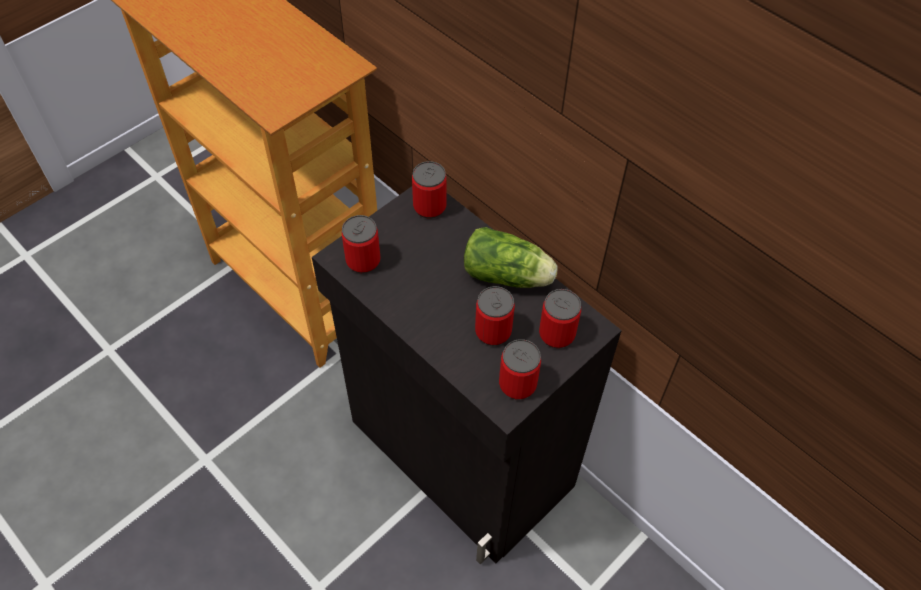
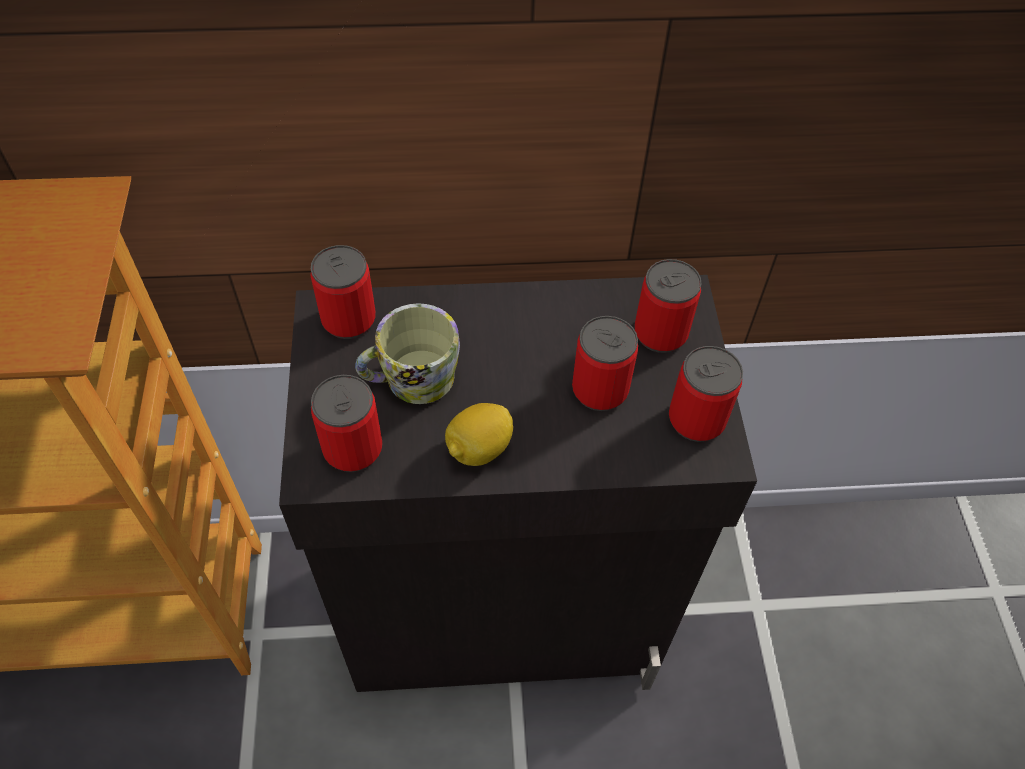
camera: 50 degrees left, 0 degrees up
(410, 307) = (479, 449): none -> lemon
(421, 254) = (410, 379): none -> mug
(509, 276) = (536, 318): lettuce -> none

